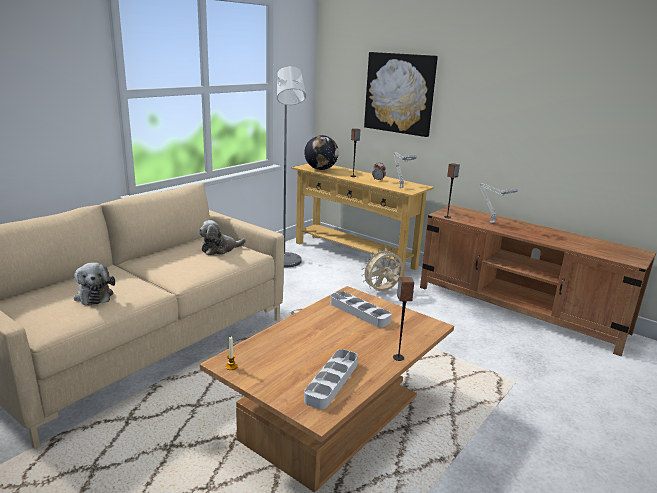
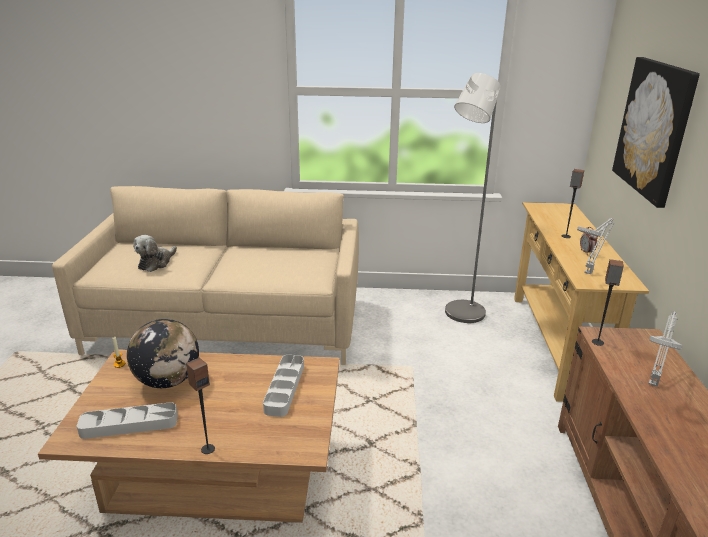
camera: 55 degrees right, 5 degrees up
(220, 249) = (299, 265): plush toy -> none
(321, 169) = (549, 215): globe -> globe (168, 381)
(382, 291) = (499, 401): beige fan -> none

